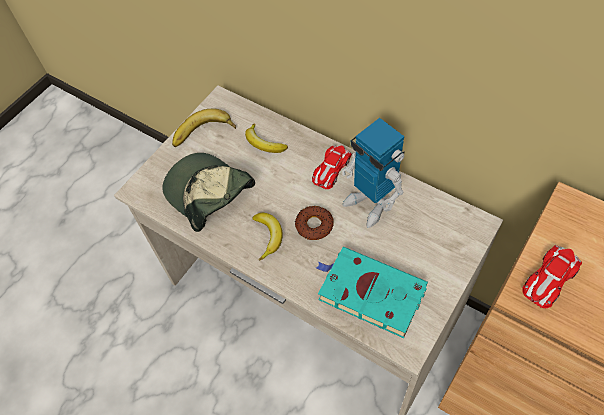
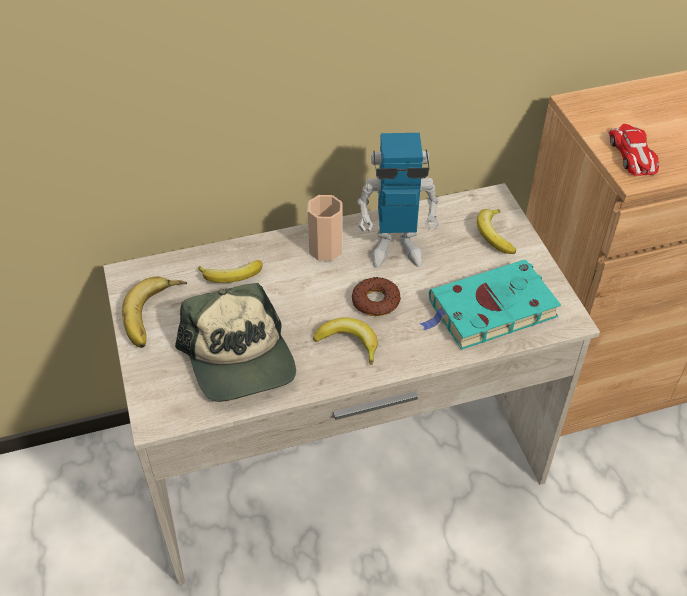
camera: 55 degrees left, 10 degrees down
(208, 194) = (240, 358): cap -> cap turned 105 degrees counterclockwise
(331, 169) = (325, 249): toy car -> cup
(442, 248) = (493, 235): none -> banana

